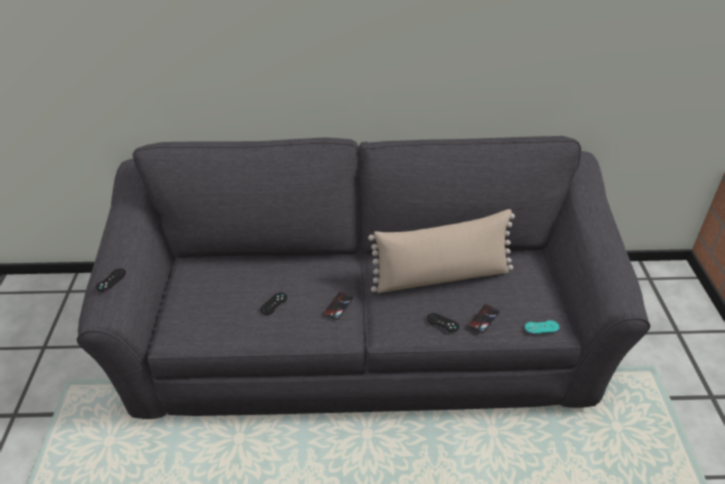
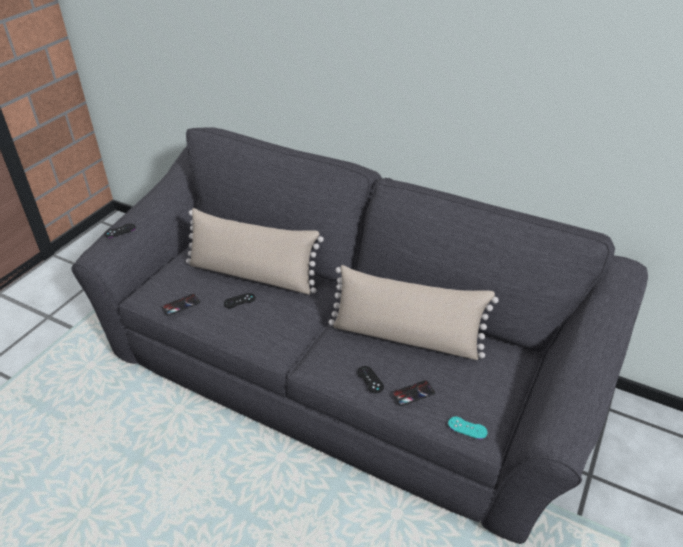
camera: 30 degrees right, 0 degrees up
(265, 276) = (252, 275): none -> beige pillow
(338, 306) = (291, 324): phone -> phone (181, 304)

